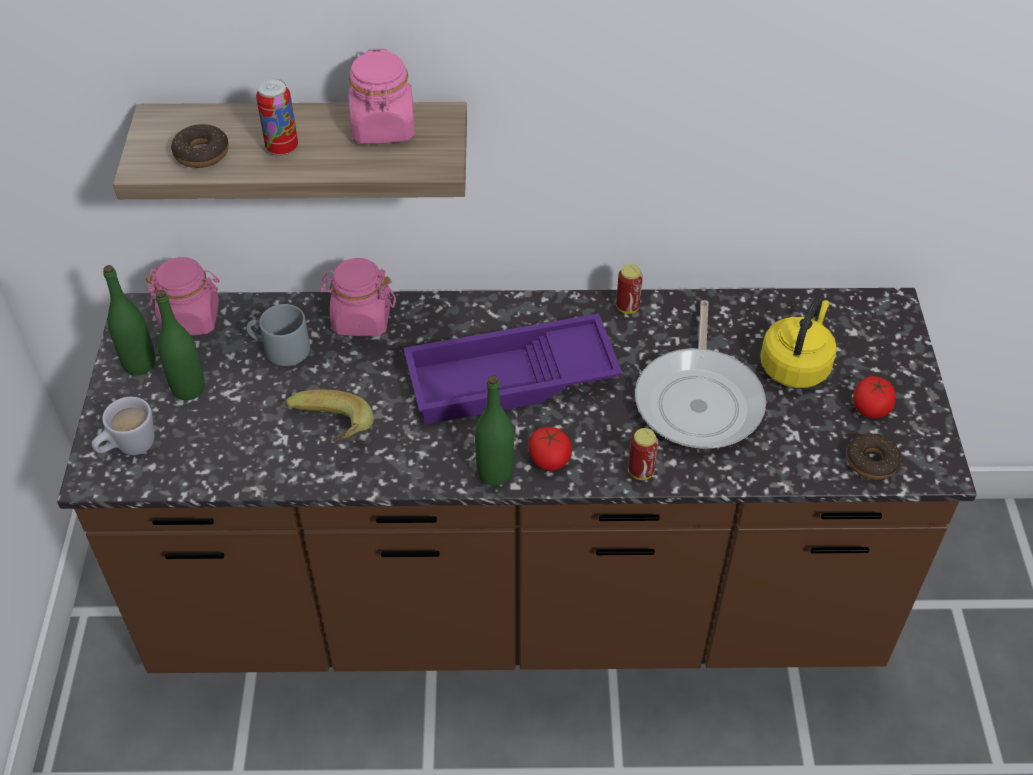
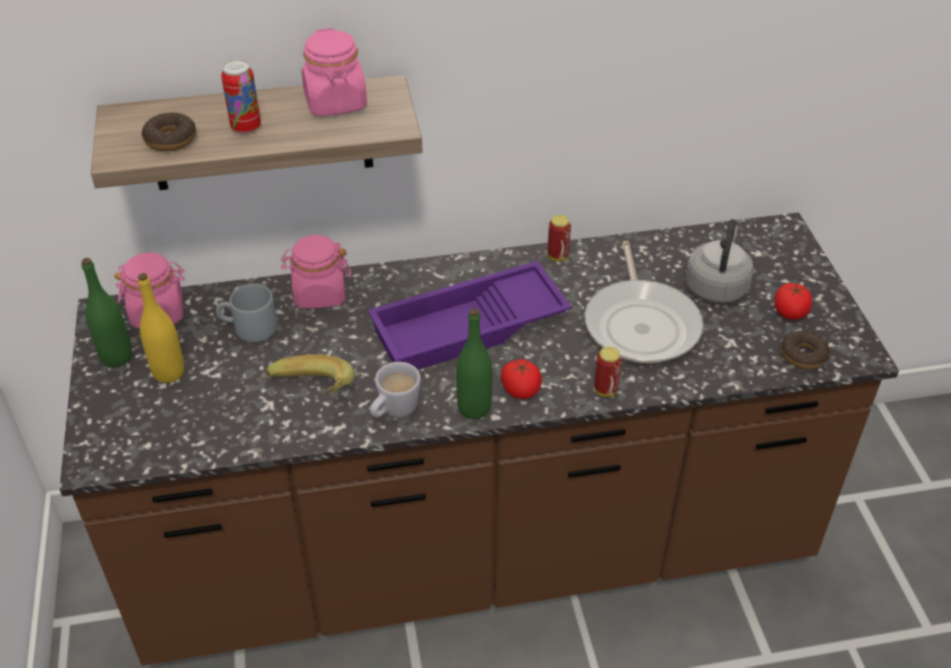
camera: 10 degrees left, 5 degrees down
(128, 448) = (121, 432): white mug -> white mug (394, 412)
(188, 388) = (169, 372): green bottle -> yellow bottle
(796, 365) = (716, 285): yellow kettle -> grey kettle

